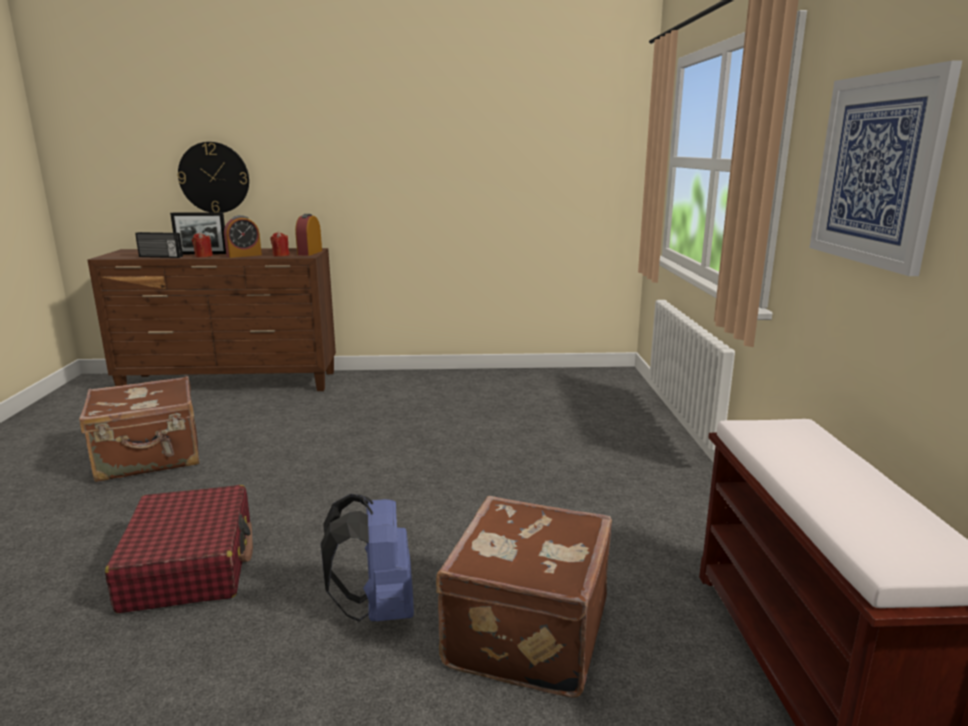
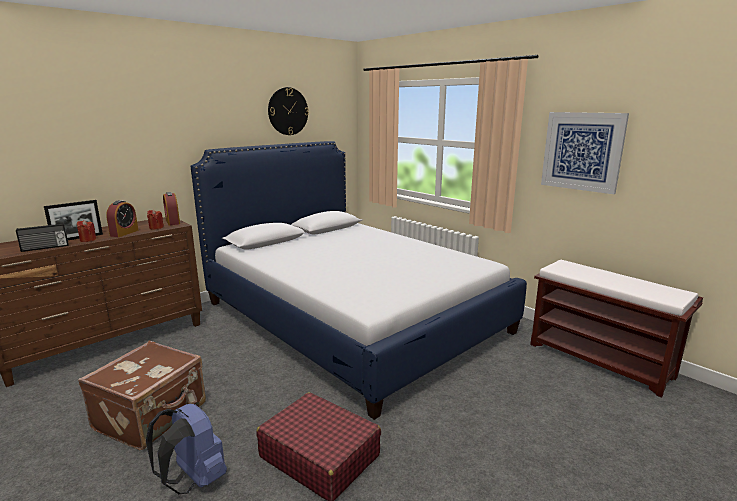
camera: 40 degrees left, 0 degrees up
(214, 177) = (63, 170): wall clock -> wall clock (288, 111)
(378, 609) = (450, 420): blue backpack -> blue backpack (194, 480)
(489, 435) = (352, 317): none -> bed
(524, 633) = (515, 396): brown suitcase -> none

